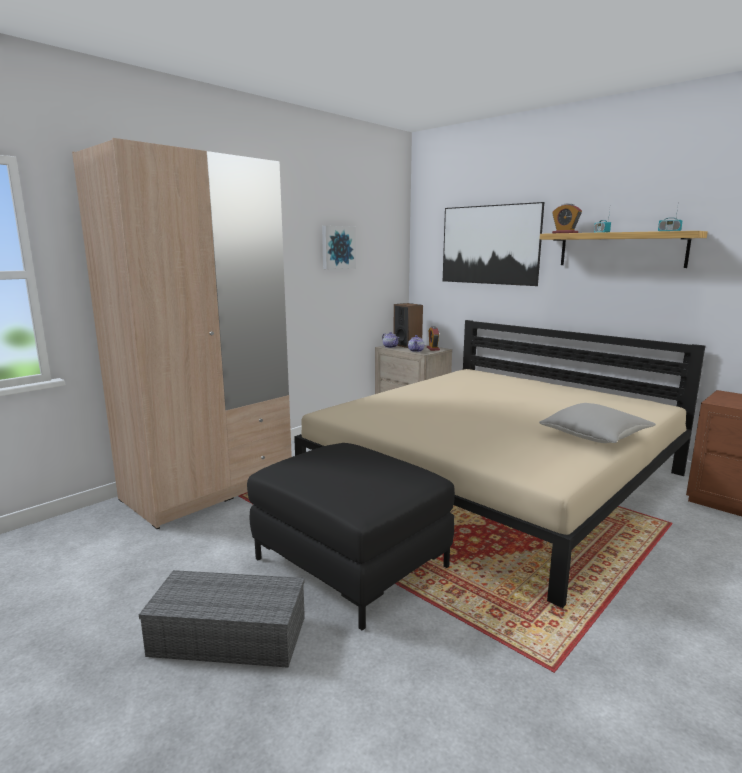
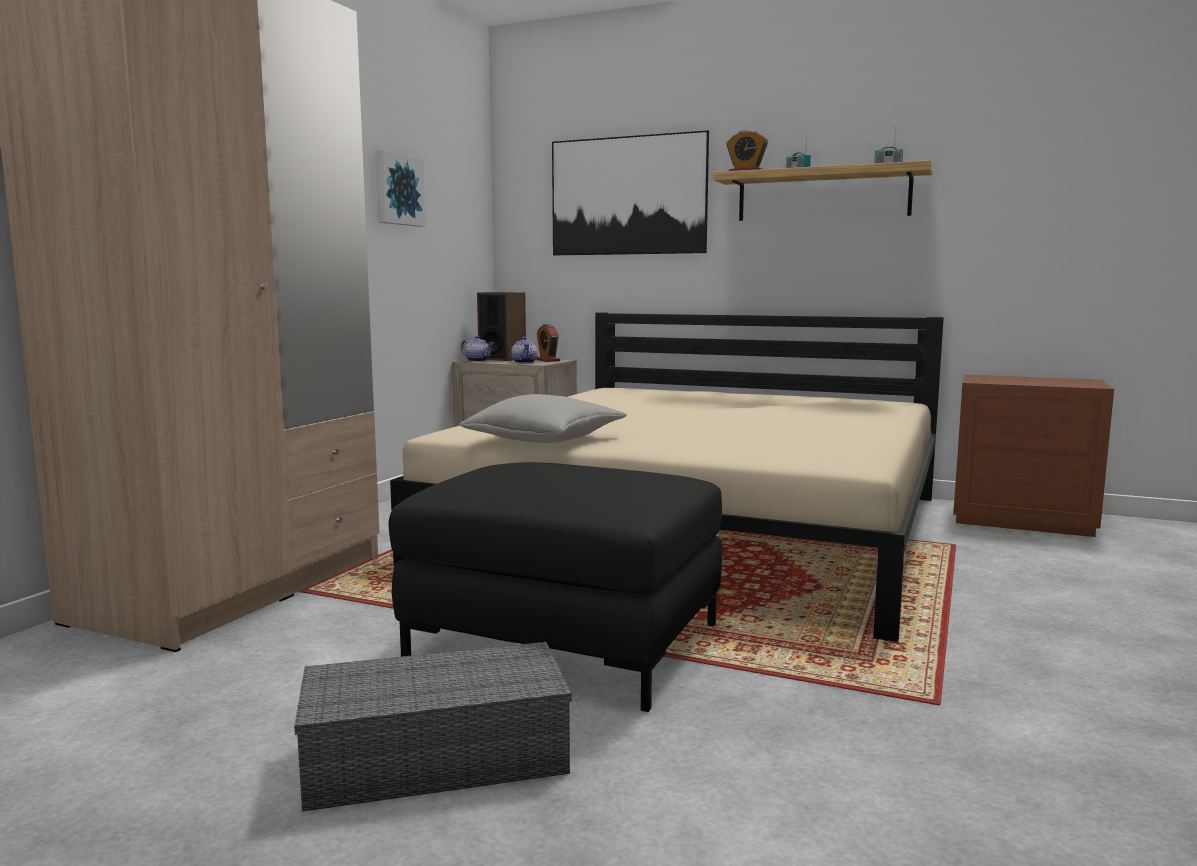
camera: 20 degrees left, 5 degrees down
(595, 436) = (857, 429): grey pillow -> grey pillow (545, 440)

